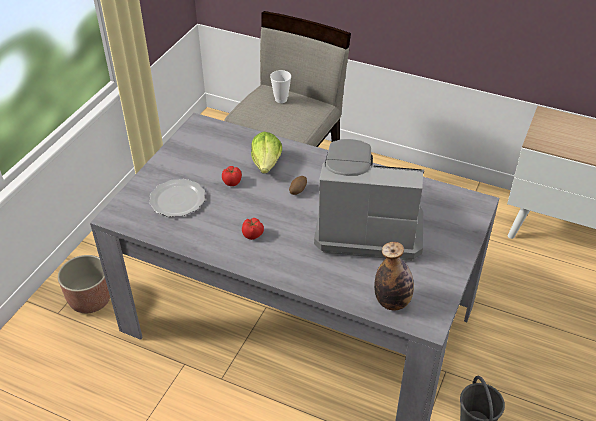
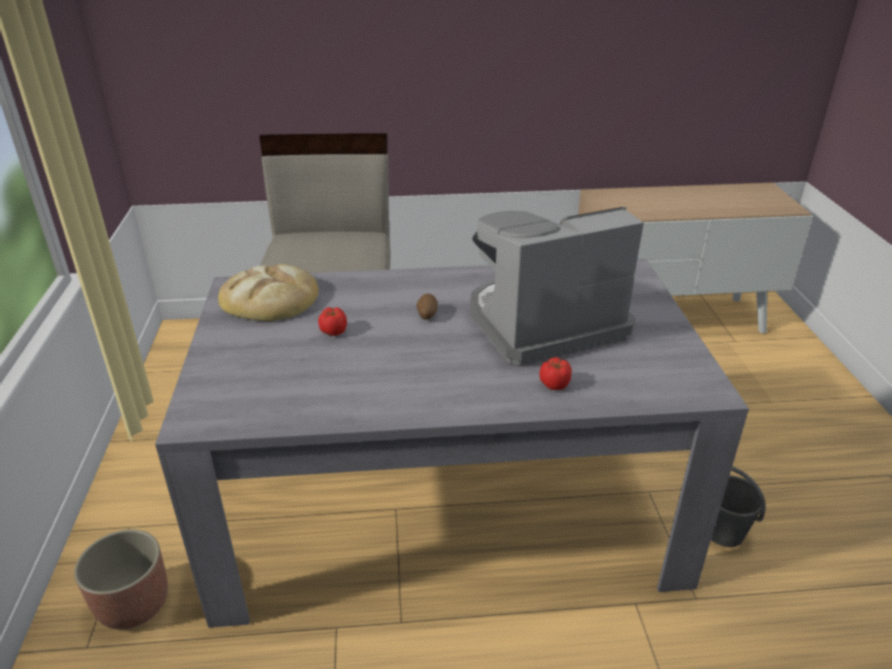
camera: 30 degrees left, 10 degrees down
(178, 199) = (274, 372): plate -> none
(213, 142) = (270, 299): none -> bread
(253, 234) = (415, 376): tomato -> tomato (555, 384)
(267, 163) = (361, 300): lettuce -> none
(281, 99) = (317, 240): cup -> none
(392, 302) = (650, 386): bottle -> none

